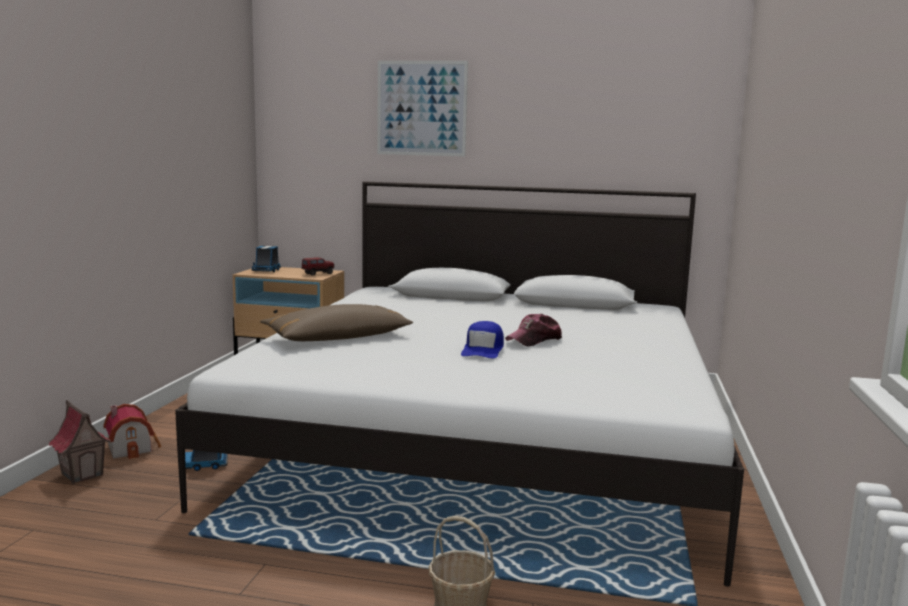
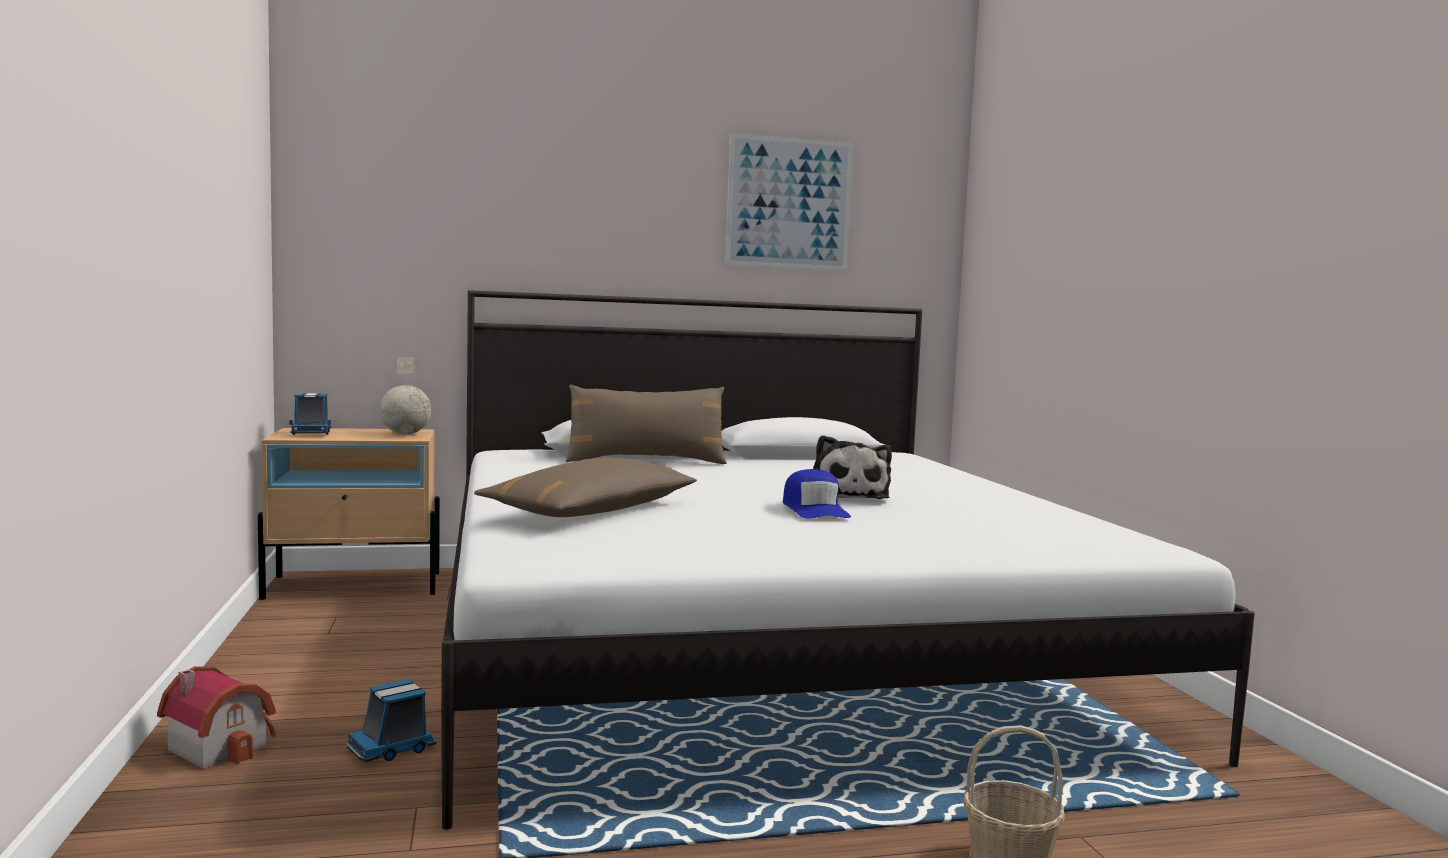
camera: 25 degrees left, 5 degrees down
(83, 474) = (174, 805): toy house -> none
(318, 274) = (404, 434): toy truck -> globe
(421, 108) = (557, 185): picture -> picture (789, 203)
(450, 301) = (646, 461): none -> brown pillow
(534, 340) = (848, 495): cap -> plush toy

